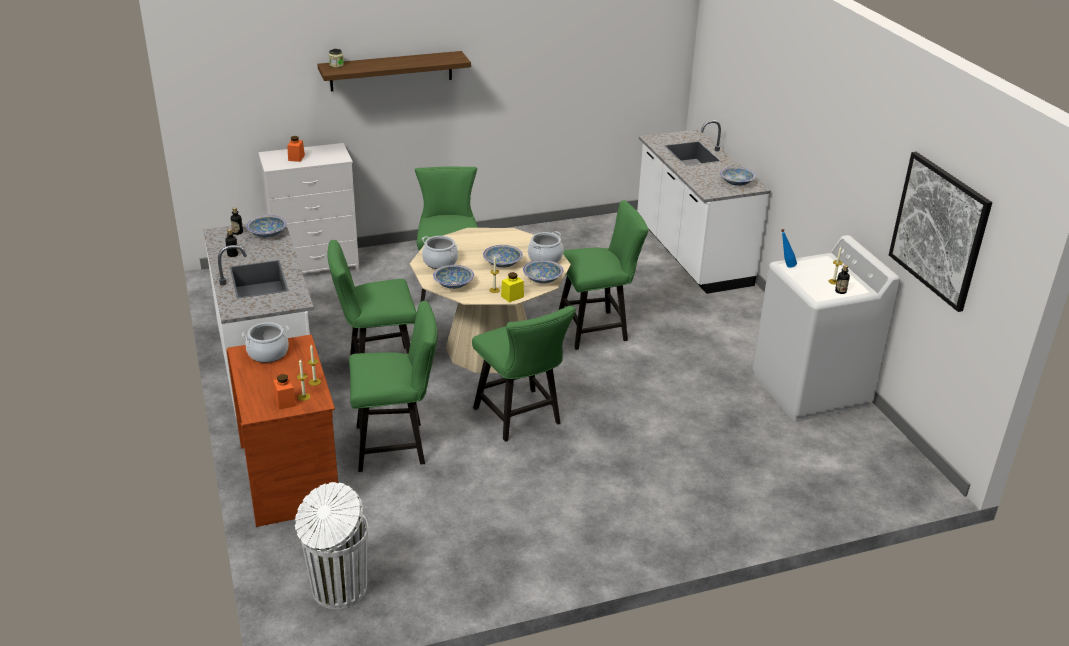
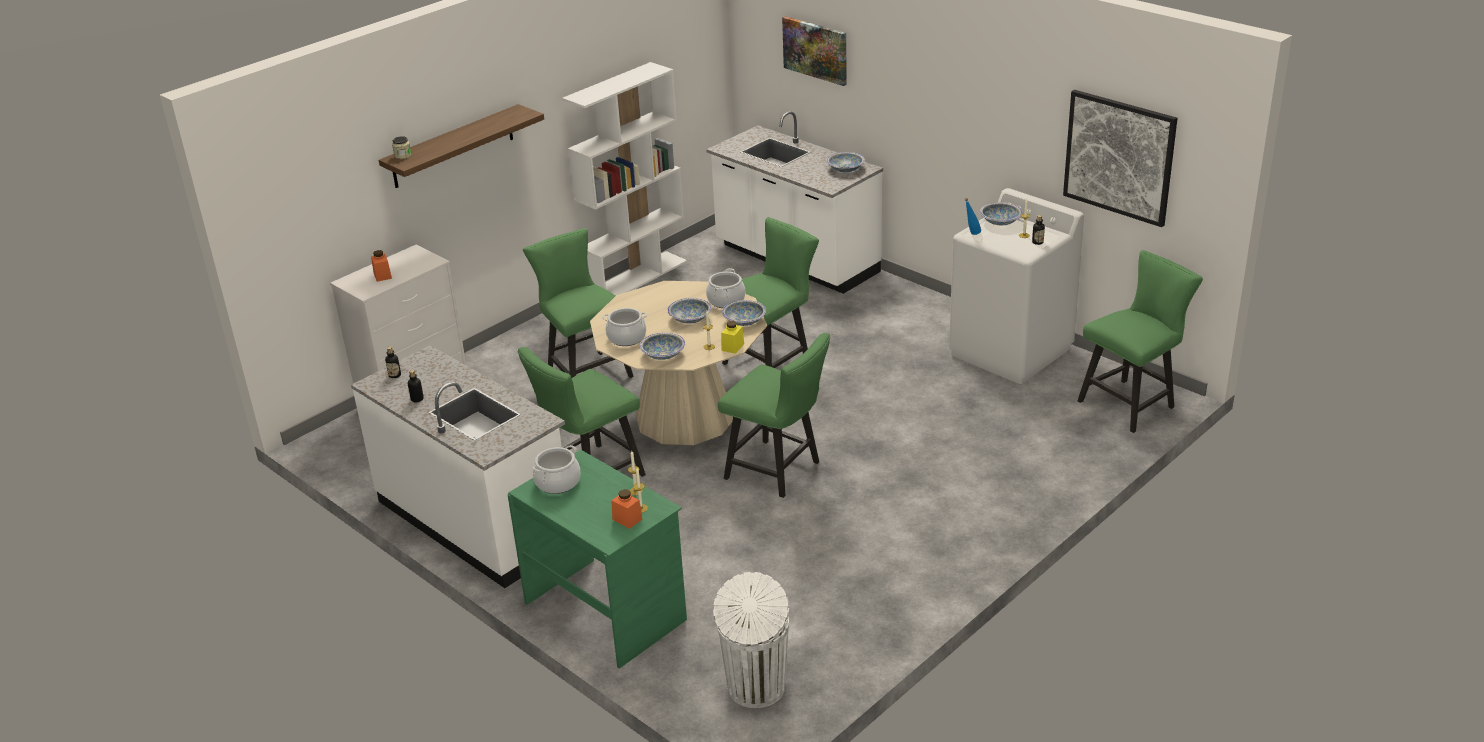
camera: 25 degrees left, 0 degrees up
(267, 233) = (430, 366): bowl -> bowl (1000, 221)
(290, 477) = (606, 611): brown desk -> green desk
(397, 445) = (683, 541): green chair -> green chair (1131, 403)
(553, 229) = (636, 277): none -> white bookcase
(745, 69) = (815, 50): none -> picture

